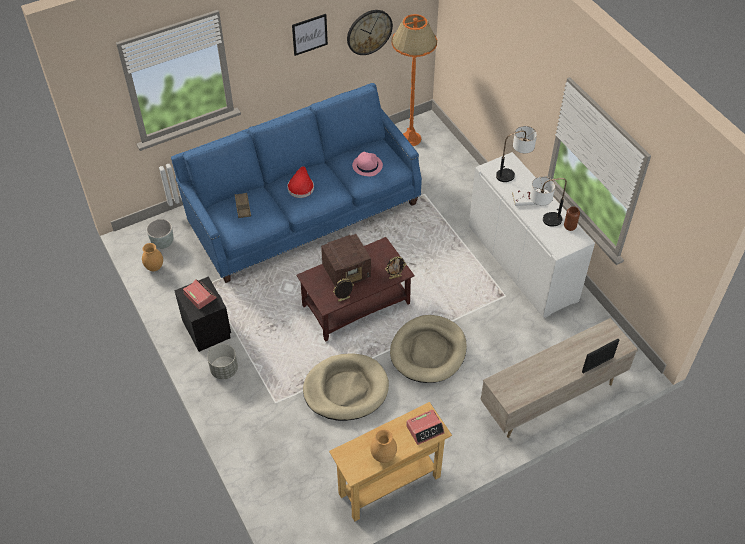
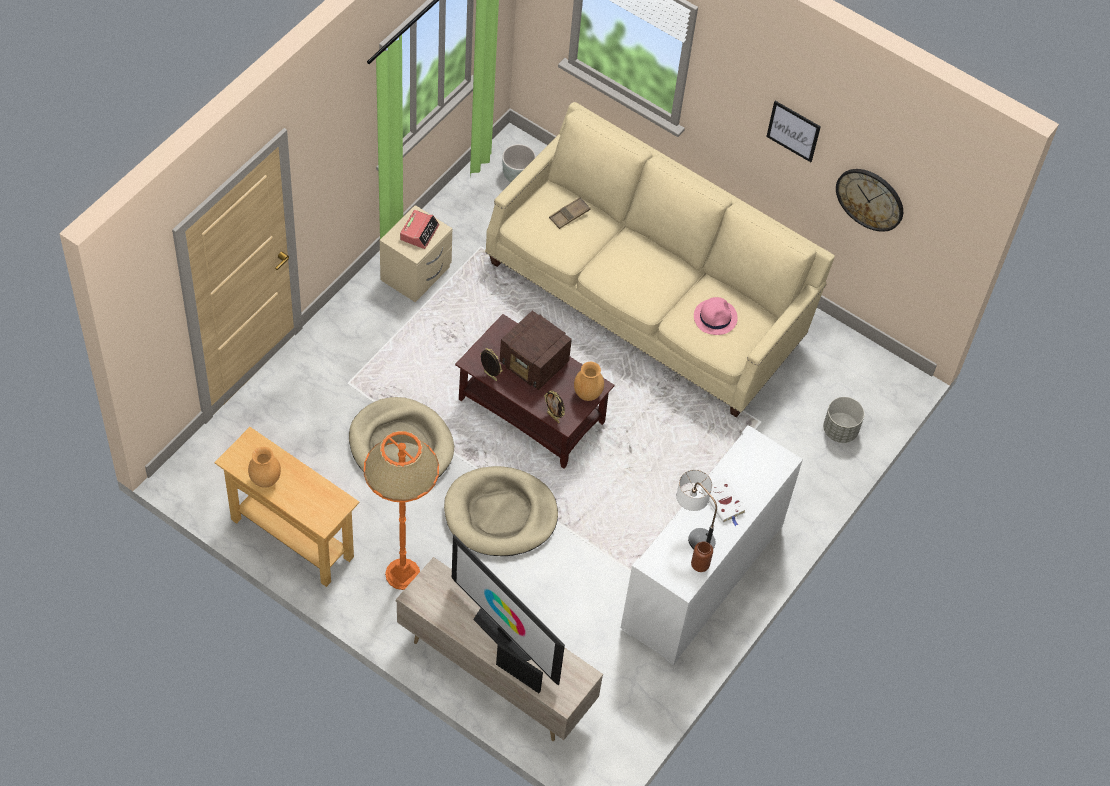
camera: 60 degrees right, 5 degrees up
(154, 267) = (477, 184): brown vase -> brown vase (587, 394)
(207, 328) = (416, 274): black nightstand -> beige nightstand
(224, 369) = (368, 315): grey planter -> grey planter (840, 430)
(301, 187) = (636, 261): red hat -> none
(303, 212) = (648, 298): blue sofa -> beige sofa
(410, 139) = (854, 370): orange floor lamp -> orange floor lamp (402, 574)
(425, 429) = (319, 509): alarm clock -> none
(513, 173) = (762, 472): table lamp -> none
(561, 359) = (506, 633): none -> television

